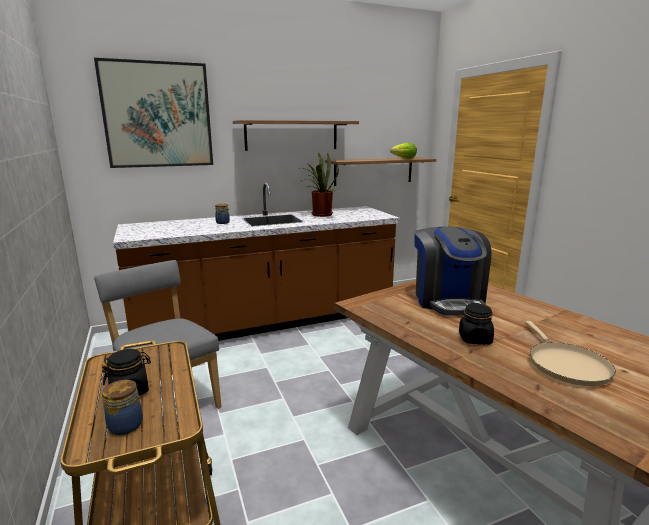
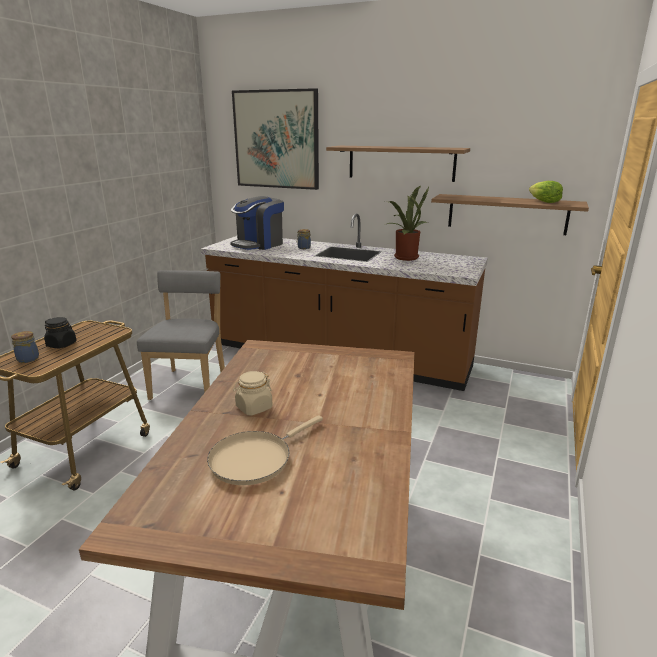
camera: 45 degrees right, 5 degrees up
(448, 300) = (328, 373): coffee machine -> coffee machine (259, 244)
(475, 339) = (254, 408): black jar -> beige jar

